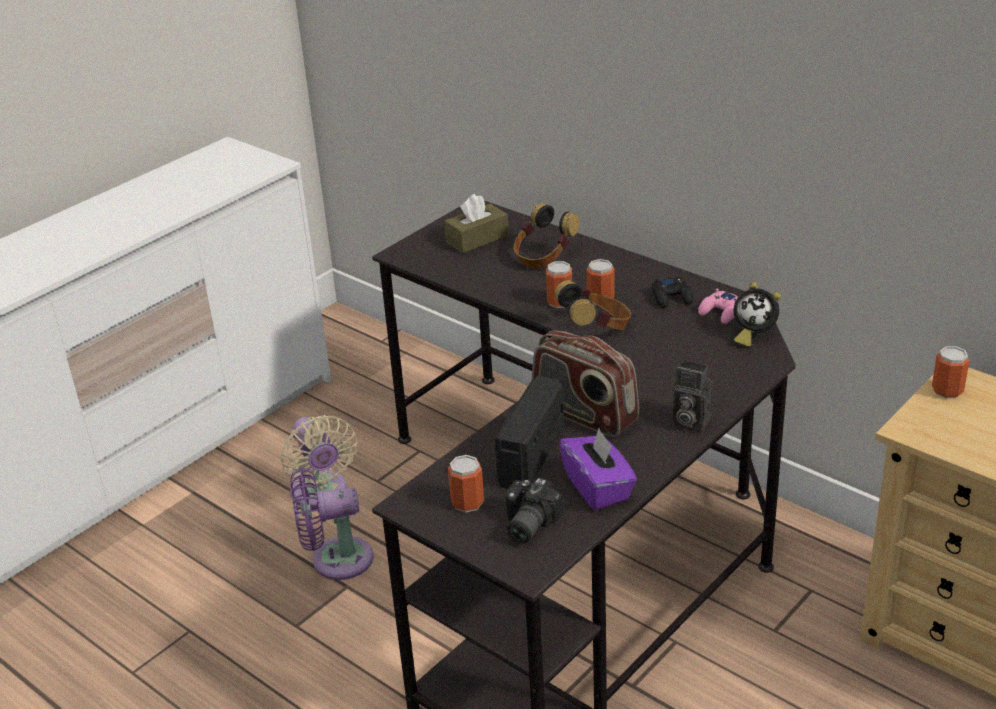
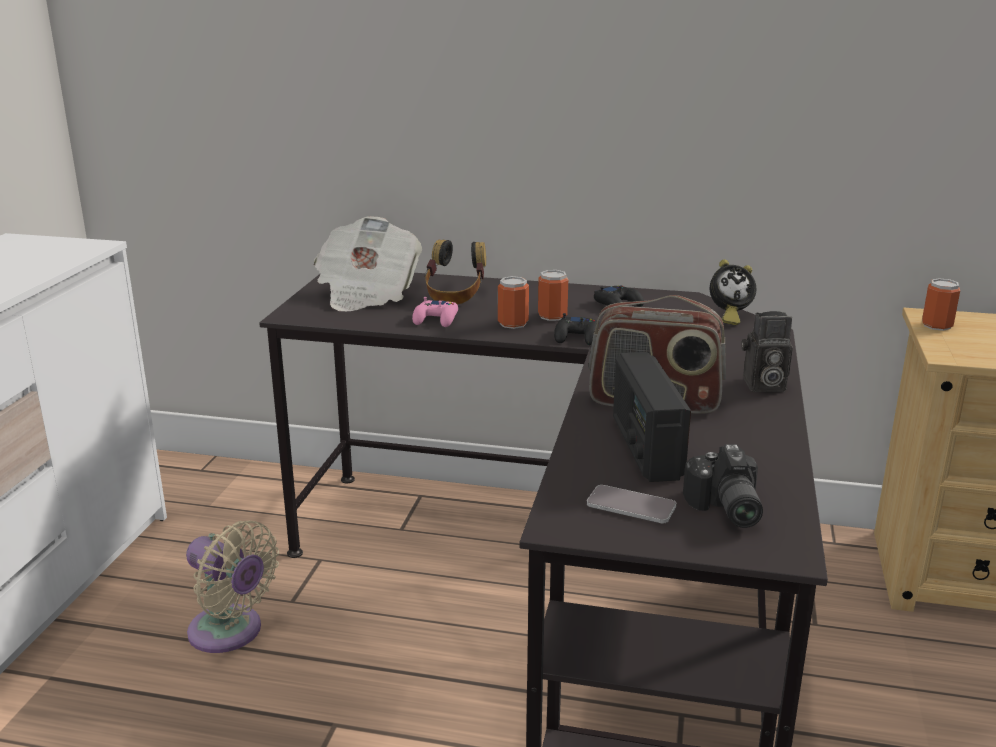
camera: 30 degrees left, 10 degrees down
(335, 560) = (299, 699): purple fan -> none
(467, 503) = (631, 506): can -> phone
(477, 239) = (367, 293): brown tissue box -> newspaper
(596, 329) = (577, 337): headphones -> black game controller
(598, 488) = (753, 457): purple tissue box -> none
(722, 312) = (678, 306): pink game controller -> pink game controller (436, 319)

